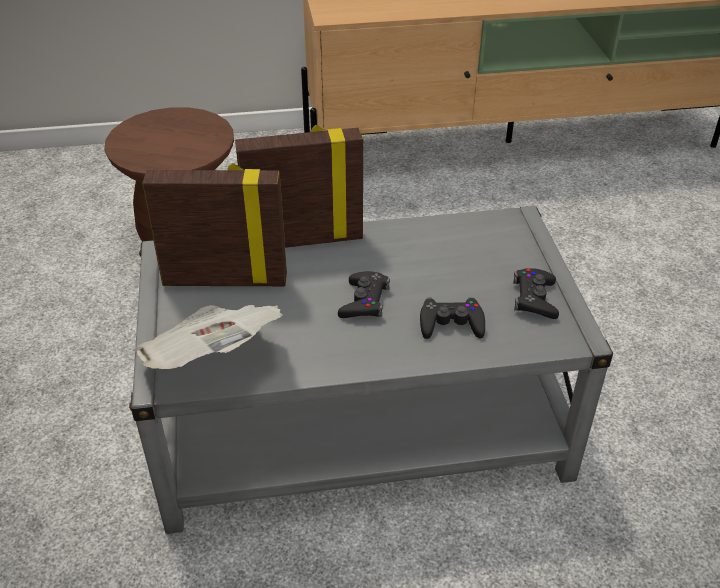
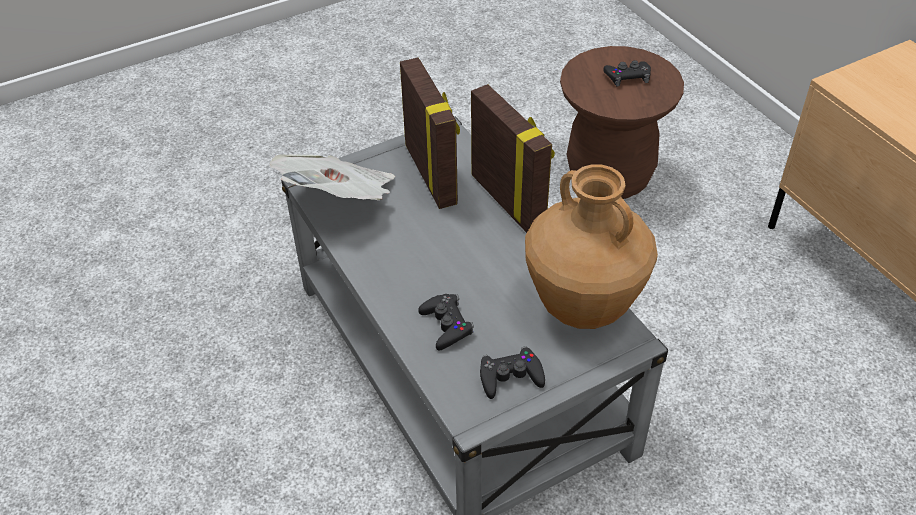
camera: 70 degrees right, 5 degrees up
(364, 301) = (448, 262): black game controller -> black game controller (627, 77)
(466, 234) = (582, 306): none -> brown vase

